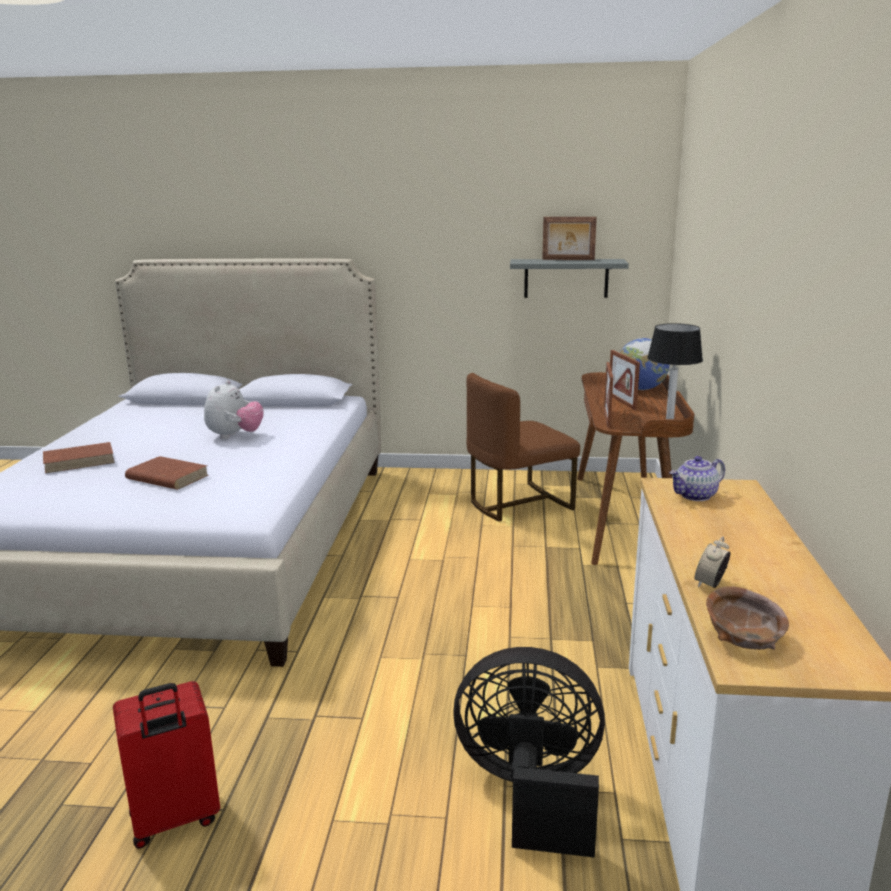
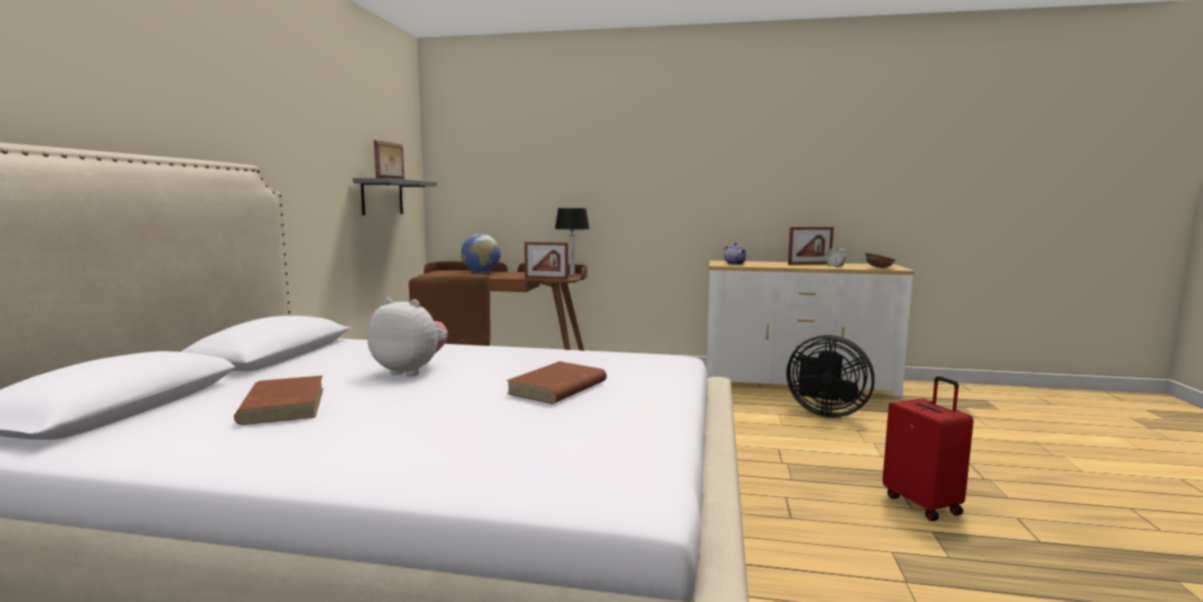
camera: 85 degrees left, 10 degrees down
(80, 461) = (458, 432): brown book -> brown book (283, 405)
(530, 792) = (825, 412): black fan -> black fan turned 75 degrees counterclockwise
(622, 402) = (510, 275): picture frame -> picture frame (809, 264)

